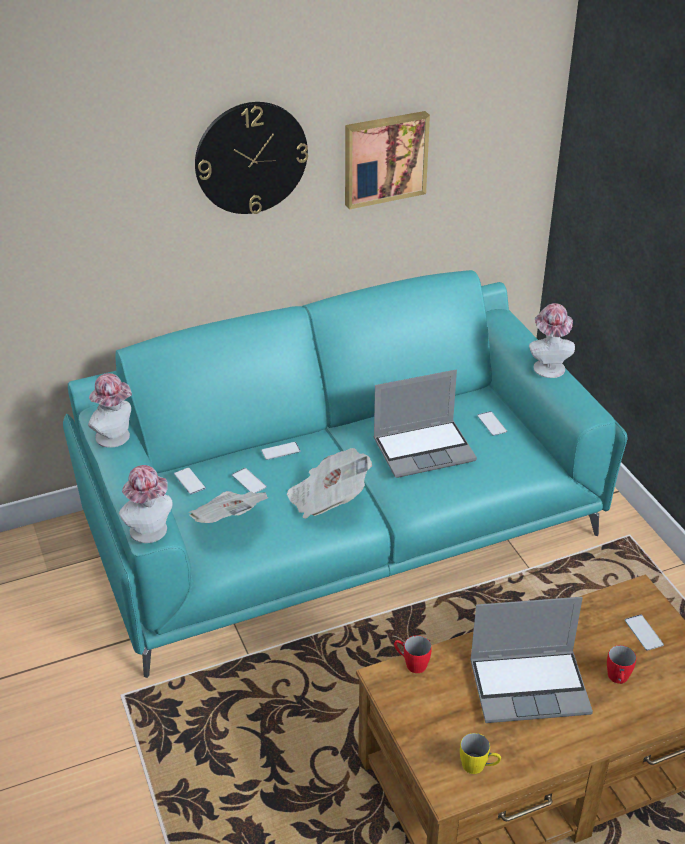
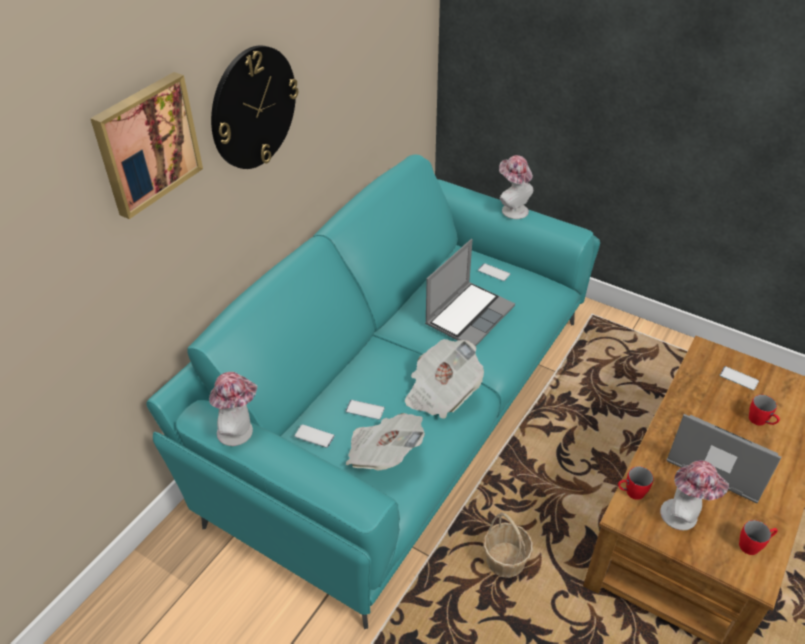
camera: 35 degrees left, 5 degrees up
(151, 533) = (364, 504): hat -> hat (684, 516)
(280, 451) = (363, 370): phone -> none
(310, 696) = (505, 560): none -> basket
(384, 158) = (343, 75): picture -> picture (146, 143)
(478, 766) = (753, 545): yellow mug -> red mug
(530, 686) = (718, 460): laptop -> laptop turned 105 degrees counterclockwise

